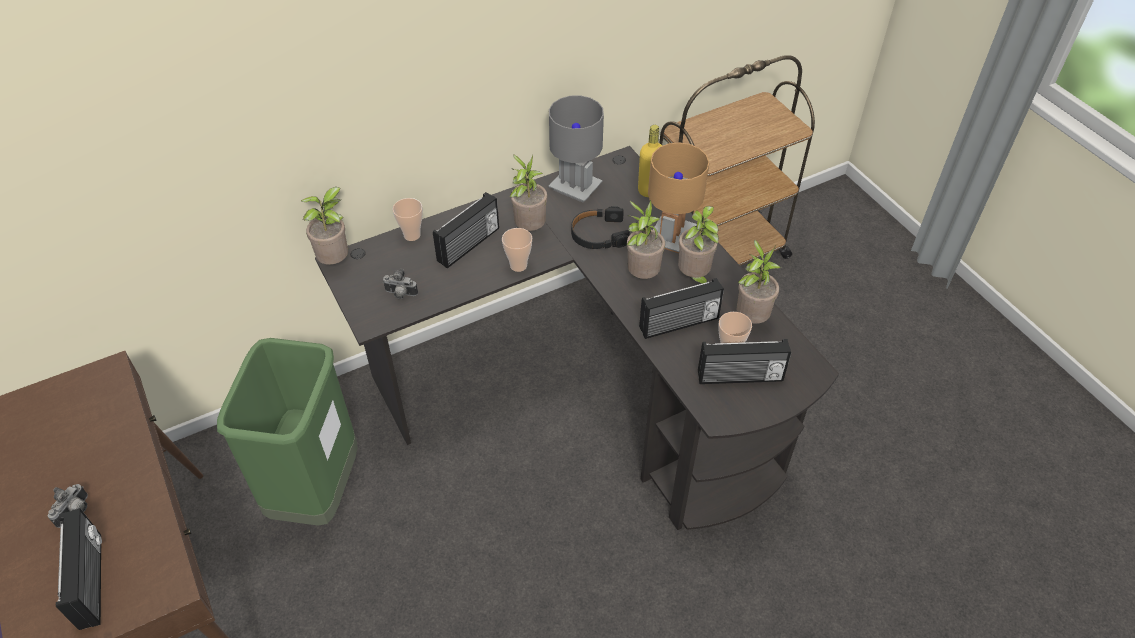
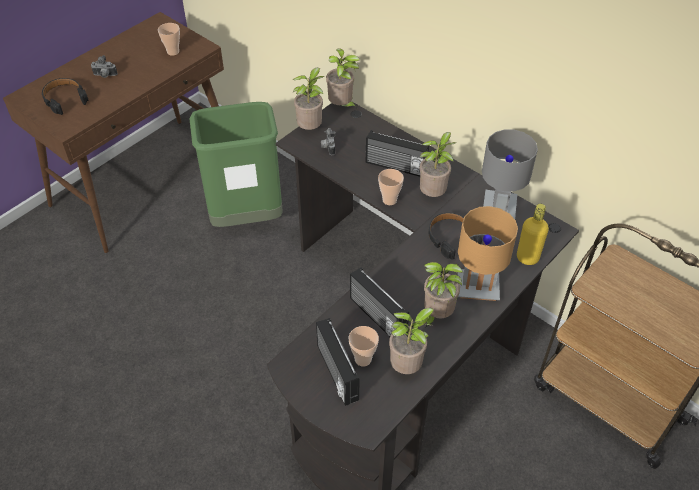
camera: 70 degrees right, 0 degrees up
(93, 580) = (65, 99): radio -> black headphones
(412, 235) = (388, 134): cup -> cup (173, 52)
(641, 275) = (419, 278): potted plant -> potted plant (311, 129)

